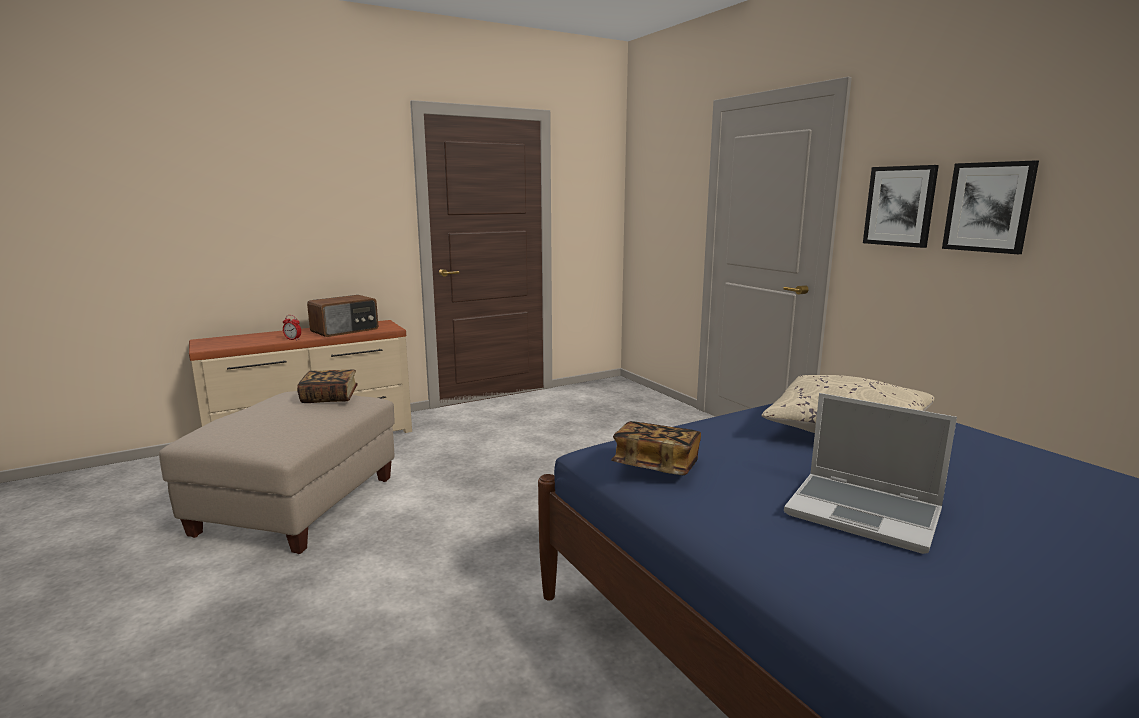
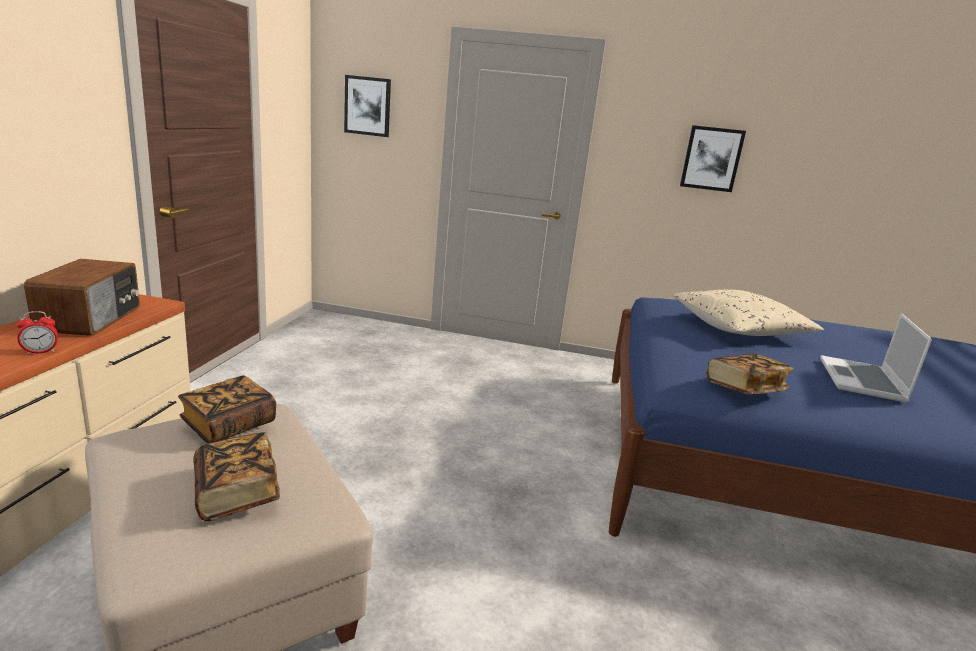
camera: 50 degrees left, 5 degrees up
(267, 424) = (237, 493): none -> book
(865, 513) = (862, 381): laptop -> laptop turned 120 degrees clockwise
(900, 206) = (646, 152): picture -> picture (367, 106)

